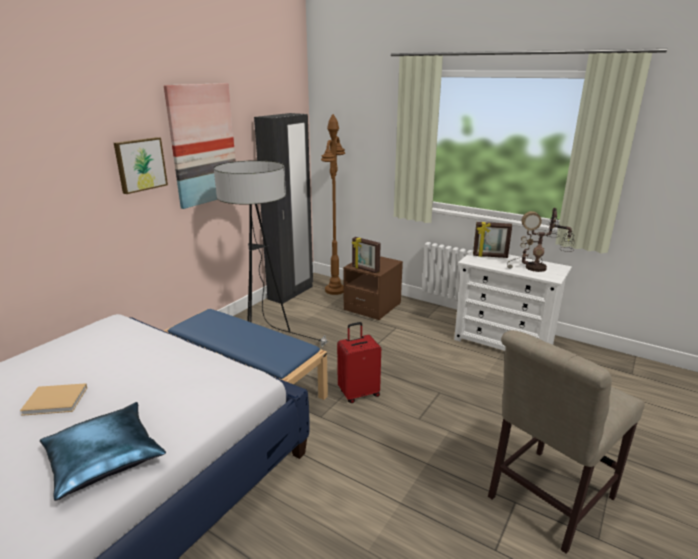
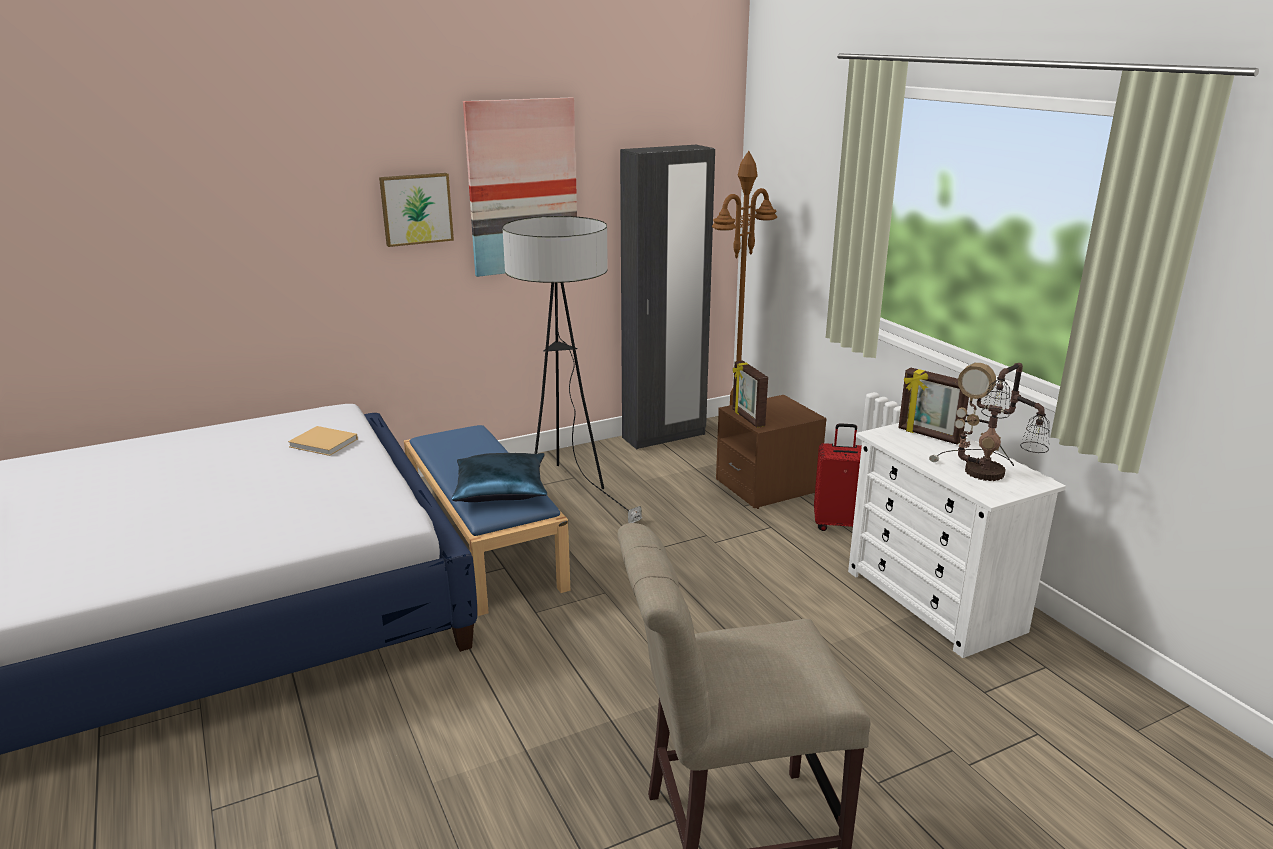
camera: 30 degrees right, 0 degrees up
(57, 401) = (200, 480): beige book -> beige book (325, 443)
(104, 457) = (181, 546): blue pillow -> blue pillow (501, 489)
(358, 393) = (615, 600): red suitcase -> red suitcase (839, 524)

